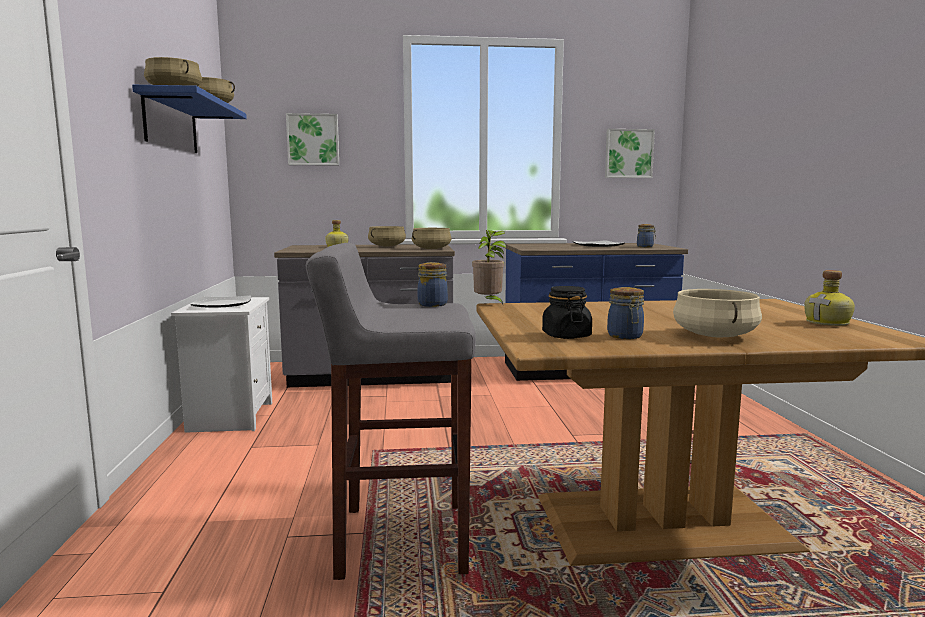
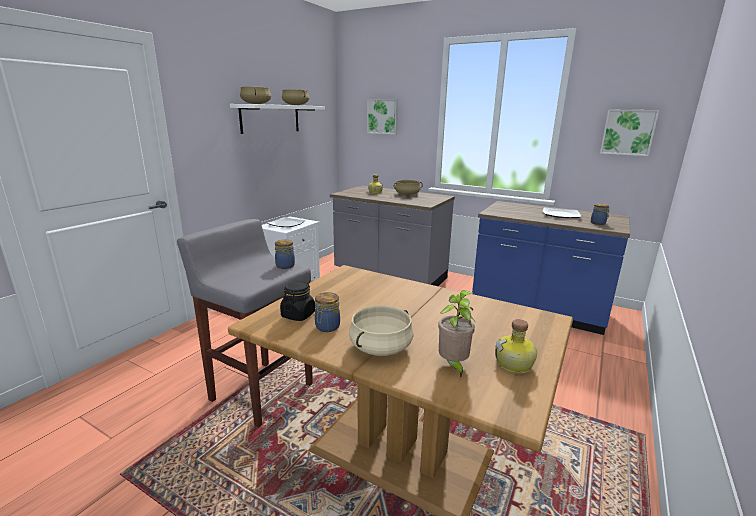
camera: 35 degrees right, 10 degrees up
(171, 124) = (270, 118): blue shelf -> white shelf
(431, 249) = (423, 202): beige cooking pot -> none
(489, 304) = (346, 267): potted plant -> potted plant (453, 365)

